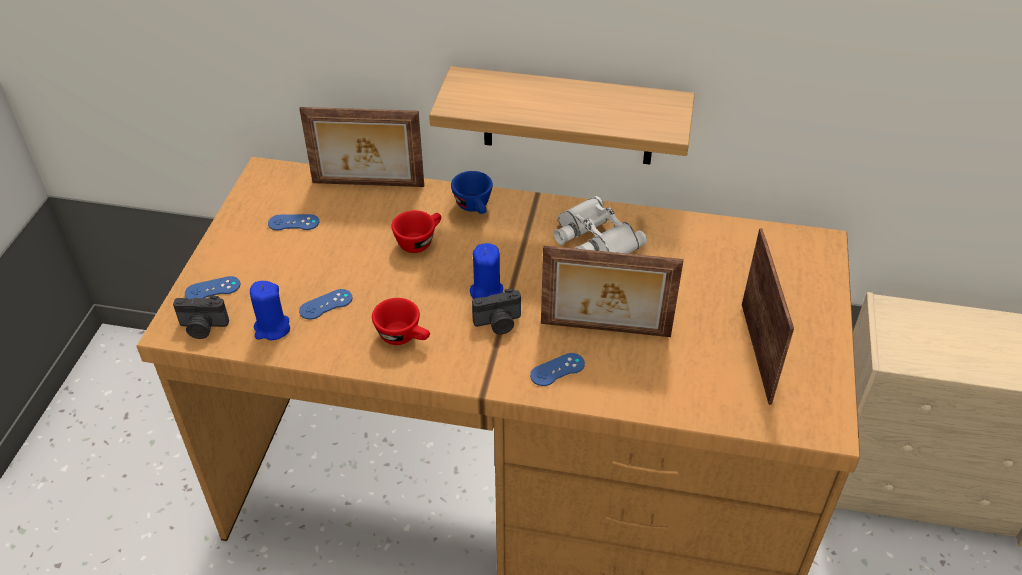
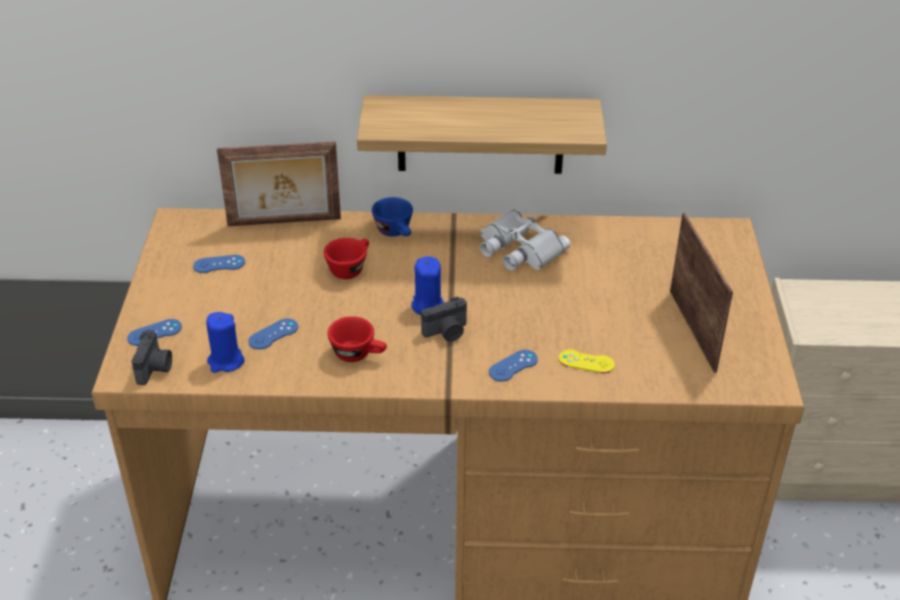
camera: 10 degrees left, 5 degrees down
(203, 328) = (155, 368): camera -> camera turned 75 degrees counterclockwise
(605, 331) = (549, 327): picture frame -> none
(635, 374) = (586, 362): none -> yellow game controller

